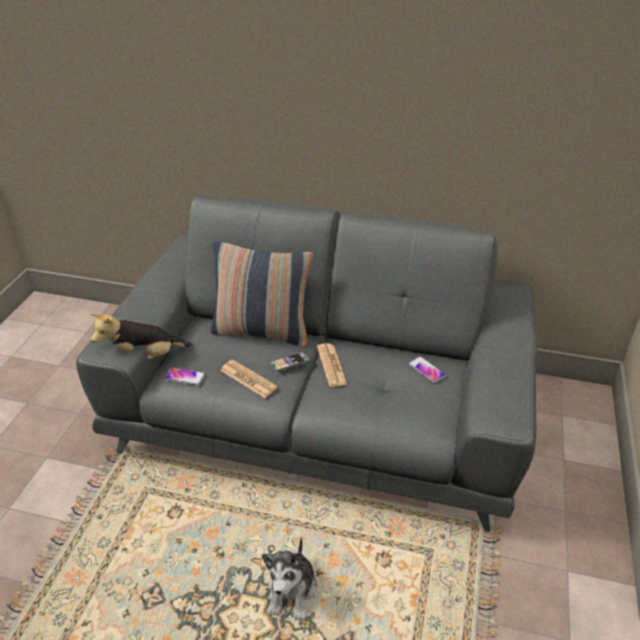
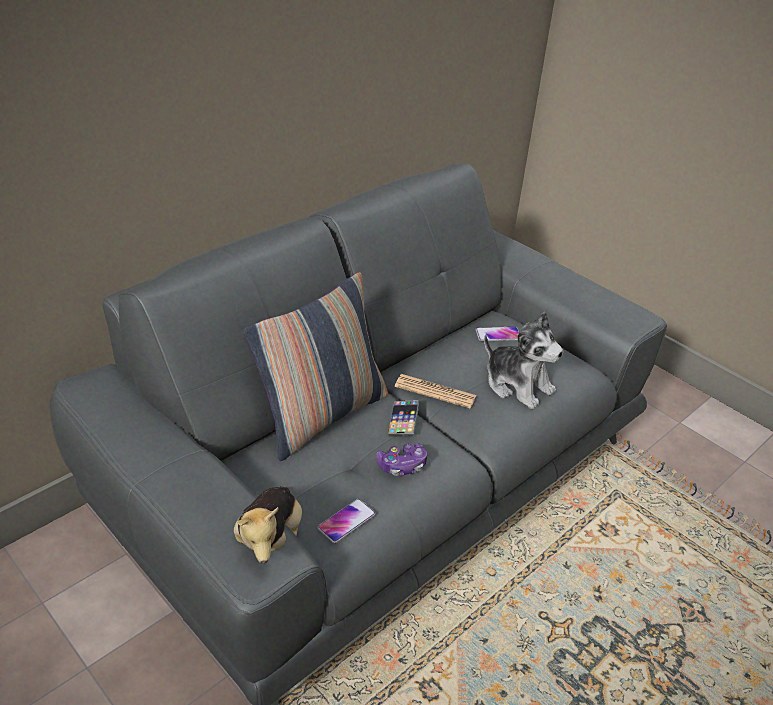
camera: 60 degrees left, 0 degrees up
(248, 379) = (402, 465): newspaper -> game controller
(293, 591) = (608, 624): plush toy -> plush toy (517, 384)

